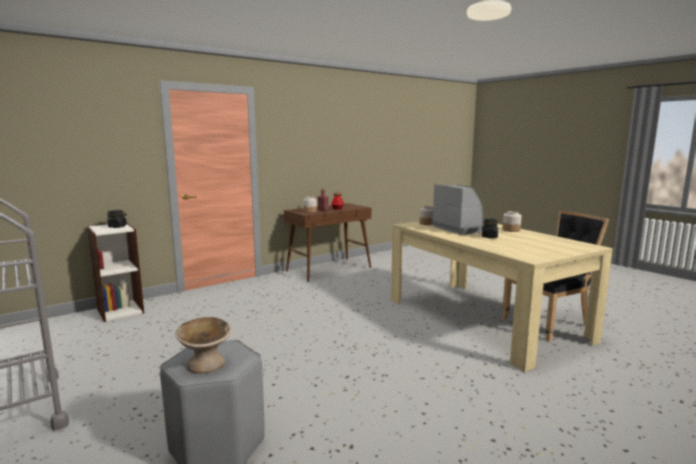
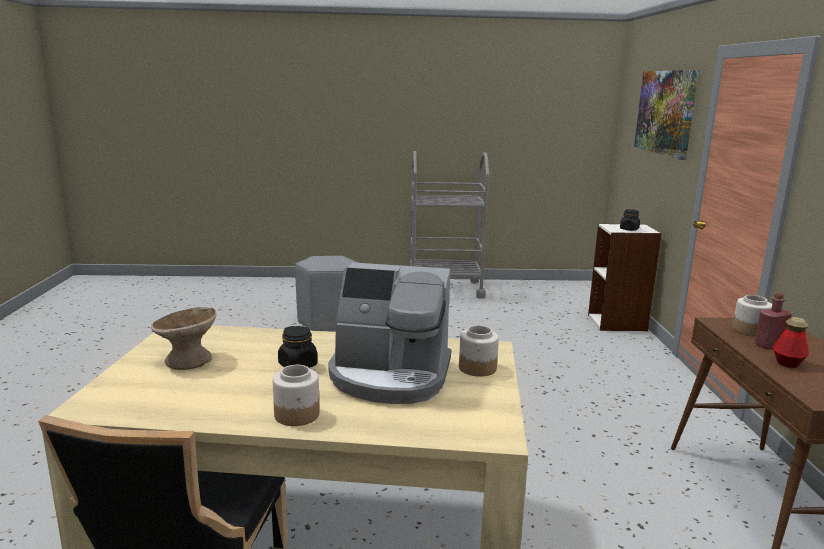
camera: 125 degrees right, 5 degrees up
(82, 127) = (665, 112): none -> picture
(206, 364) = (321, 259): beige bowl -> beige bowl (188, 360)

